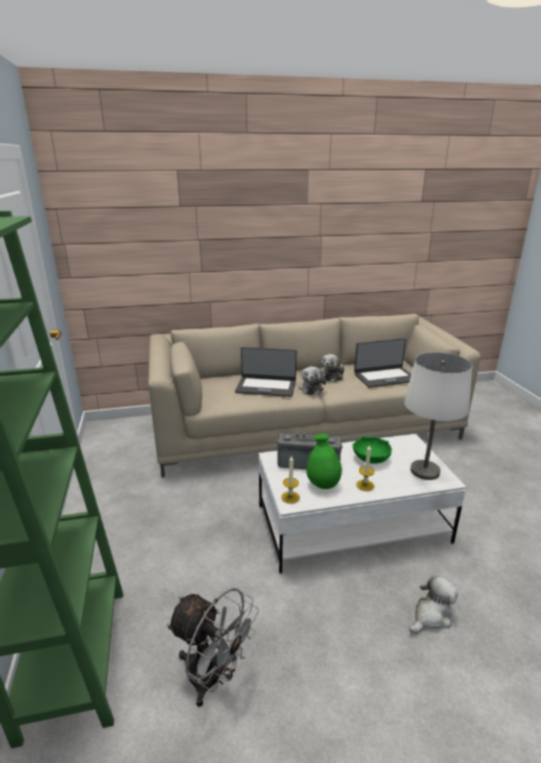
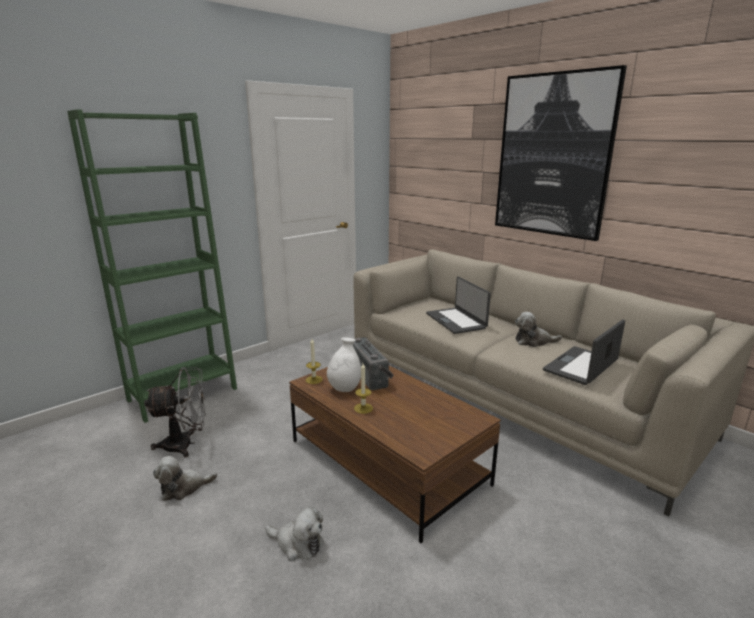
camera: 60 degrees right, 5 degrees down
(213, 678) = (186, 444): grey fan -> grey fan turned 105 degrees counterclockwise
(274, 219) = (553, 156): none -> picture
(311, 388) = (489, 339): plush toy -> plush toy (184, 488)
(323, 484) = (344, 389): green vase -> white vase
(351, 523) = (387, 462): white coffee table -> brown coffee table
(371, 458) = (414, 402): green bowl -> none
(385, 377) = (581, 366): laptop -> laptop turned 90 degrees clockwise
(425, 471) = (424, 437): white table lamp -> none

